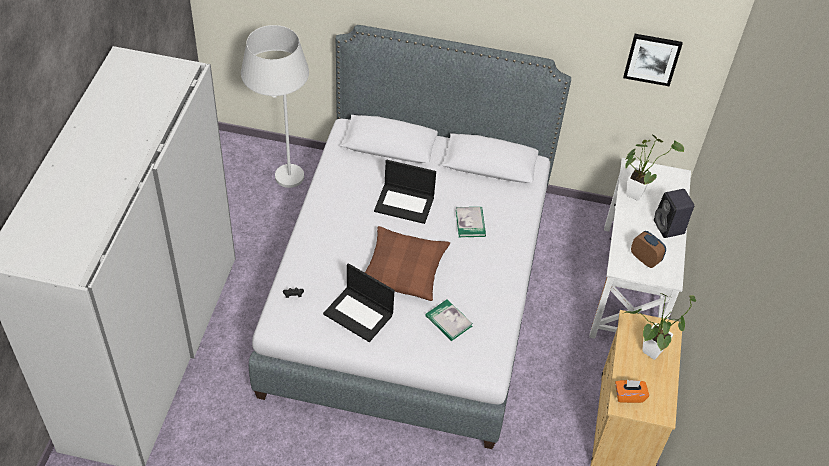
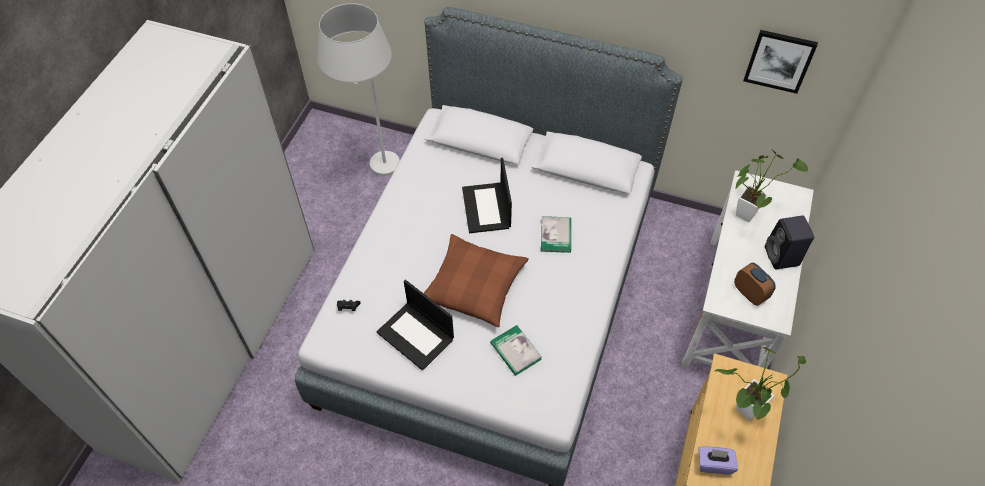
camera: 10 degrees right, 5 degrees up
(405, 203) = (487, 208): laptop -> laptop turned 60 degrees clockwise
(629, 395) = (714, 464): orange tissue box -> purple tissue box

